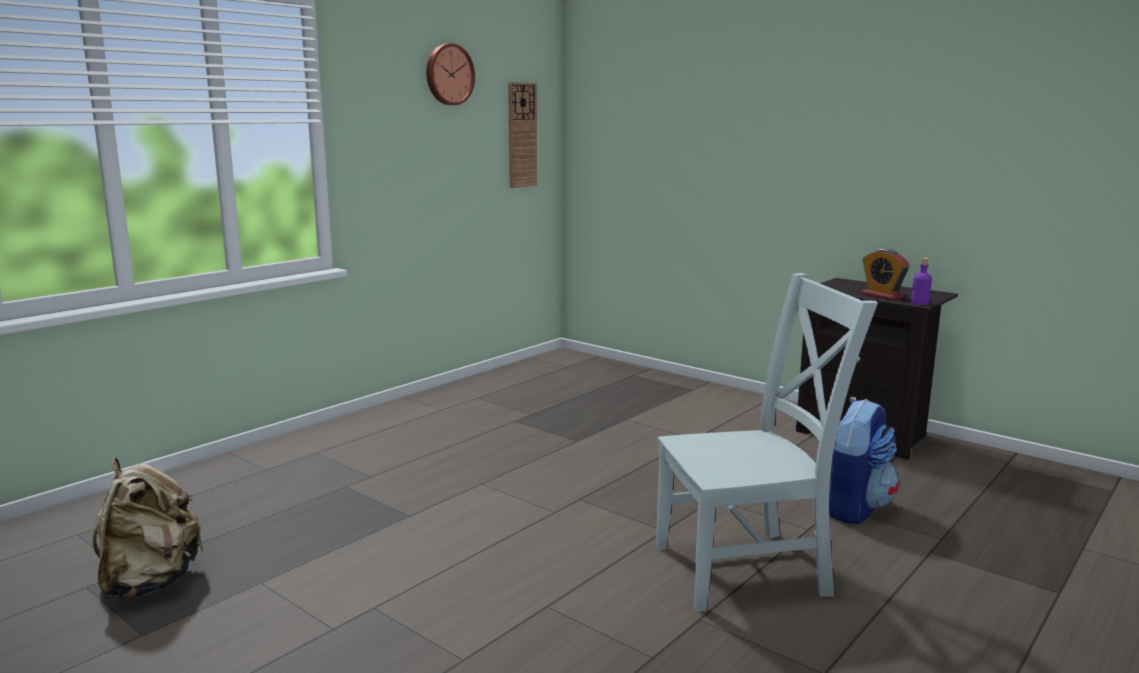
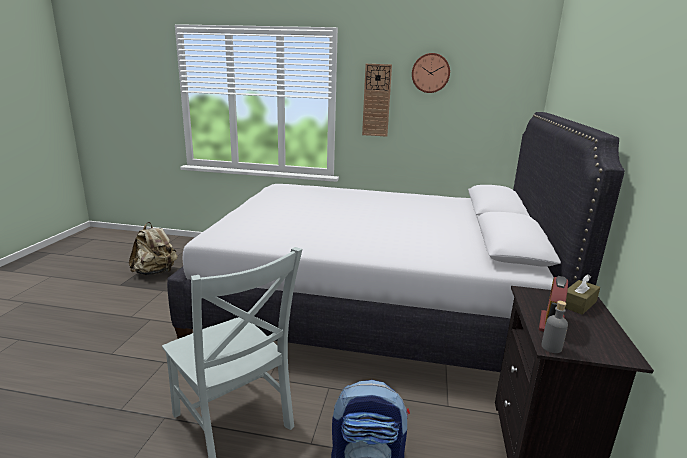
camera: 60 degrees right, 5 degrees up
(522, 135) = (495, 116): wall clock -> wall clock (376, 100)
(551, 431) = (373, 305): none -> white bed
(850, 284) = (578, 304): none -> brown tissue box
(919, 303) = (551, 347): purple bottle -> grey bottle

